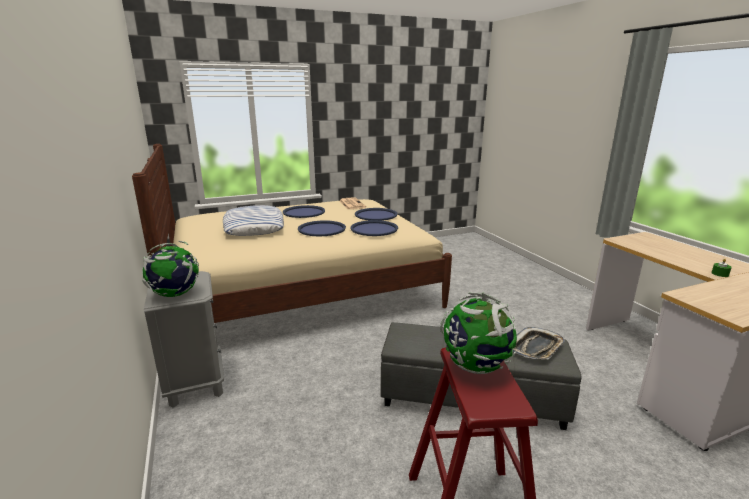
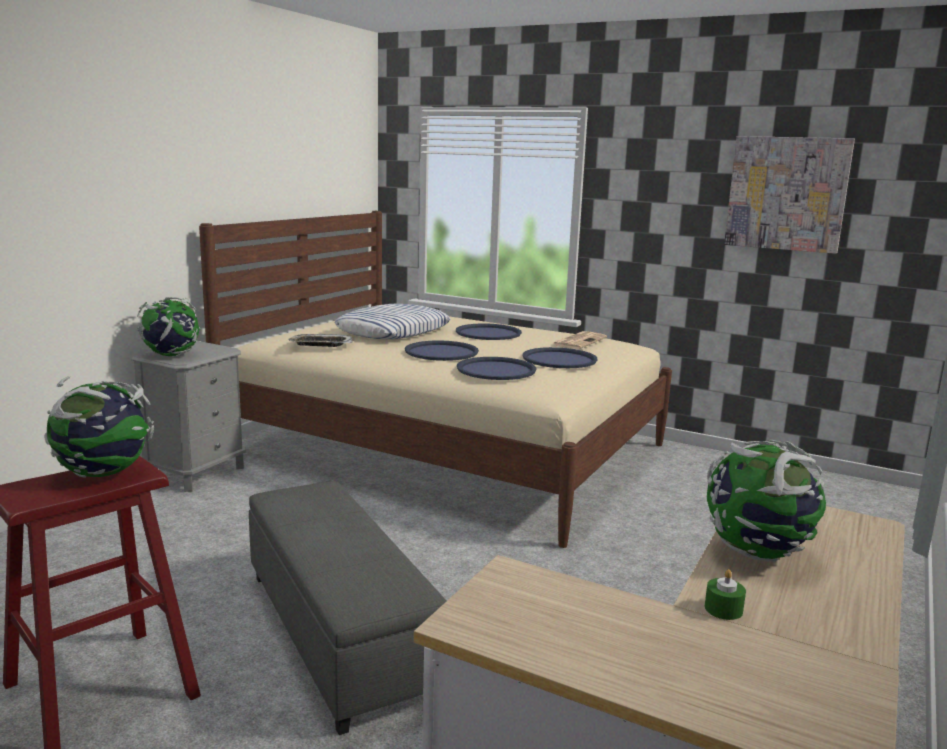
camera: 50 degrees right, 5 degrees down
(416, 110) = (786, 194): none -> picture
(536, 348) = (380, 582): tray -> tray (320, 345)
(669, 255) = (757, 552): none -> globe

